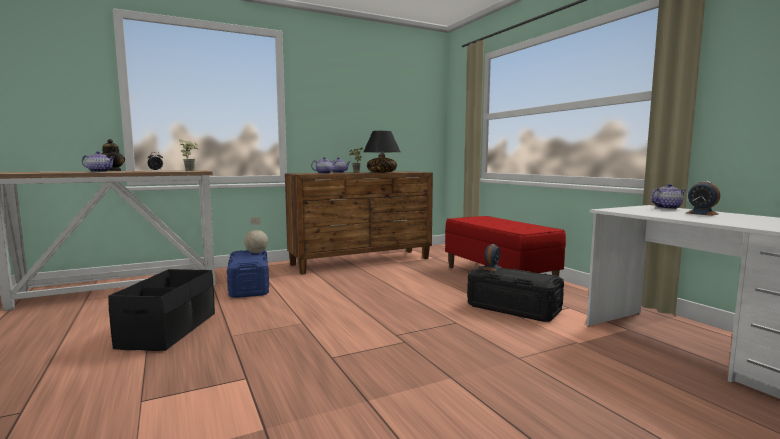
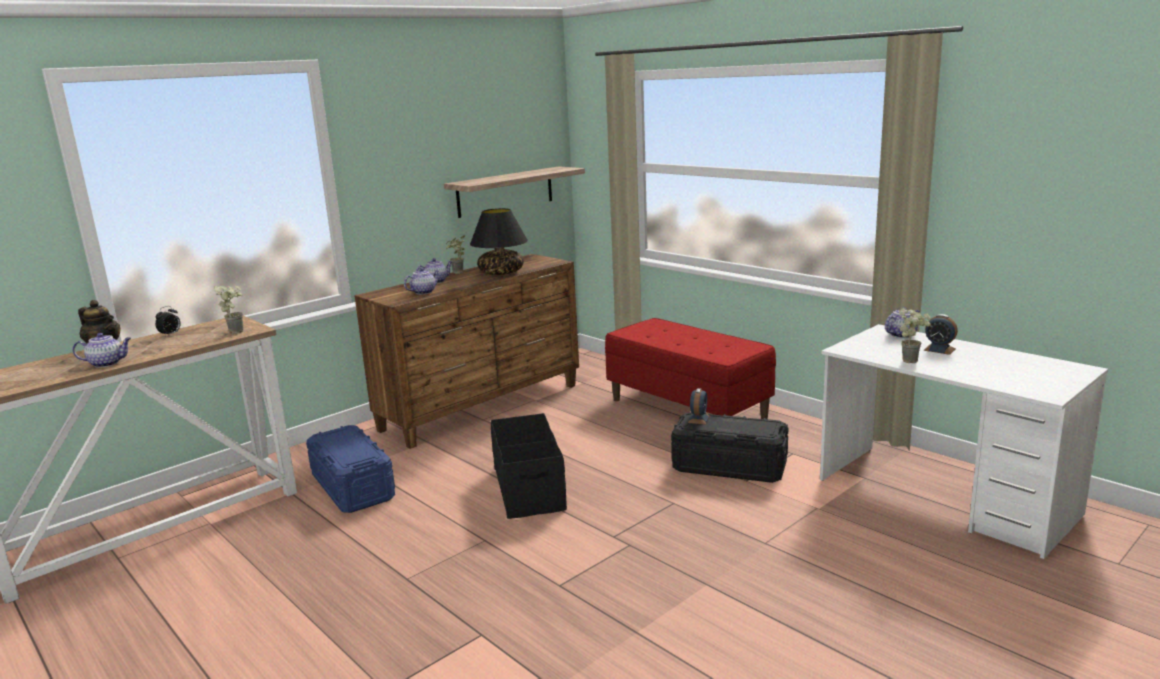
camera: 15 degrees left, 10 degrees up
(169, 330) = (313, 586): black storage box -> black storage box (529, 489)
(256, 252) = (351, 434): globe -> none
(399, 132) = (505, 191): none -> shelf
(672, 215) = (912, 360): none -> potted plant

